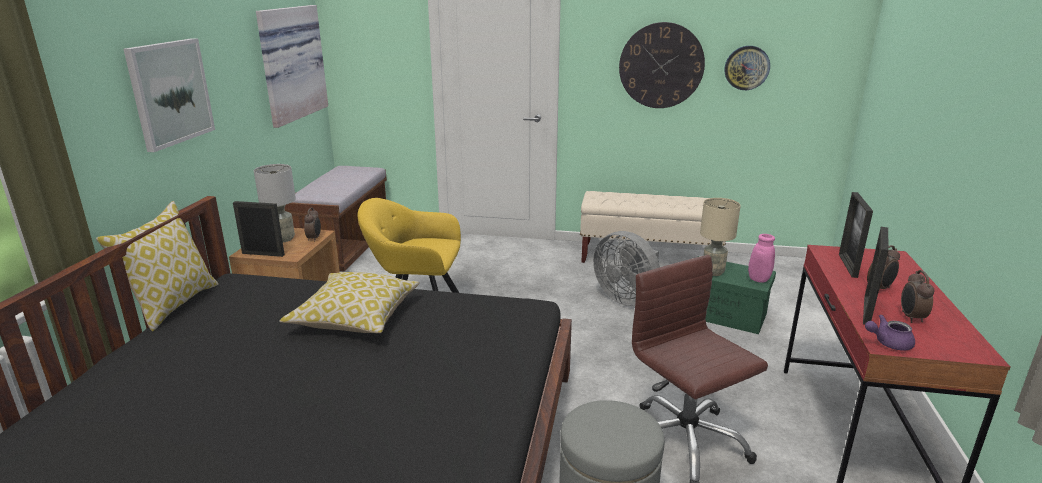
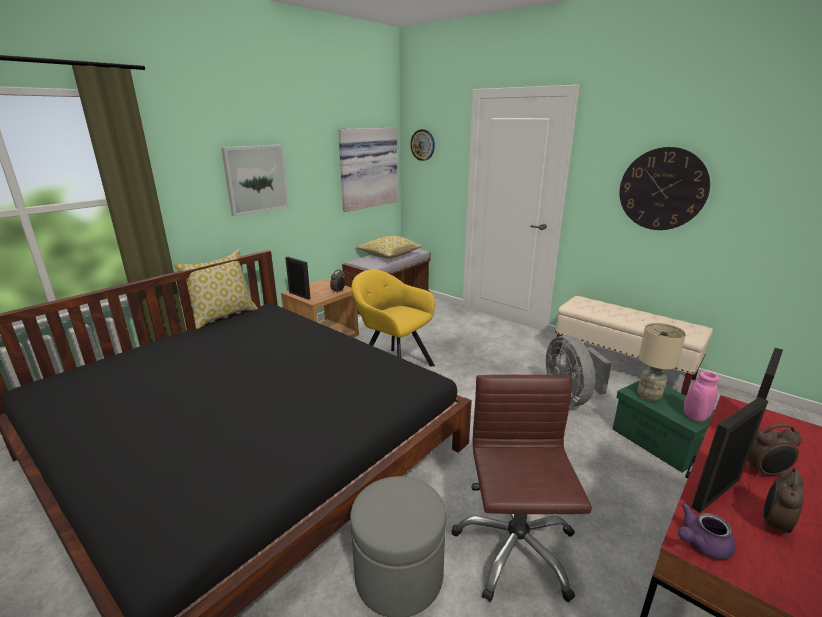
camera: 30 degrees right, 0 degrees up
(284, 239) = (321, 288): grey table lamp -> none
(355, 317) = (304, 352): pillow -> pillow (389, 255)
(746, 68) = (759, 197): wall clock -> wall clock (423, 145)
(888, 343) = (700, 544): purple teapot -> purple teapot turned 45 degrees counterclockwise

